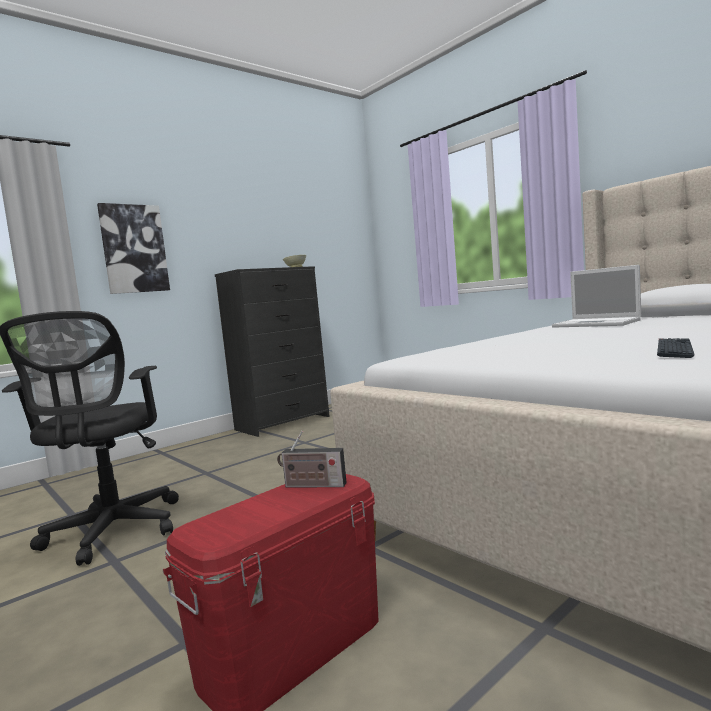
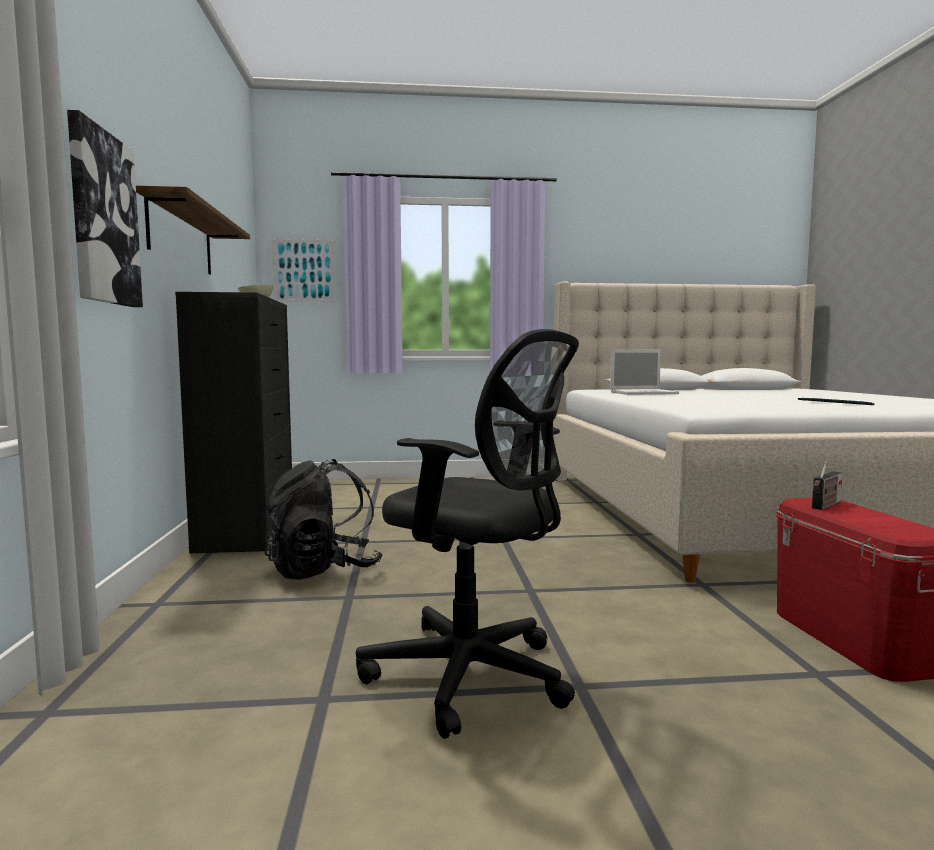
camera: 55 degrees left, 0 degrees up
(233, 238) = (181, 238): none -> shelf
(242, 454) = (323, 570): none -> black backpack
(397, 227) = (304, 271): none -> picture

